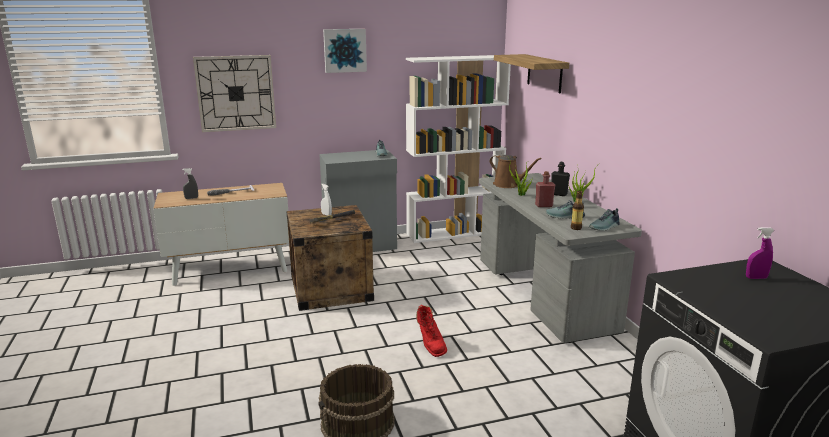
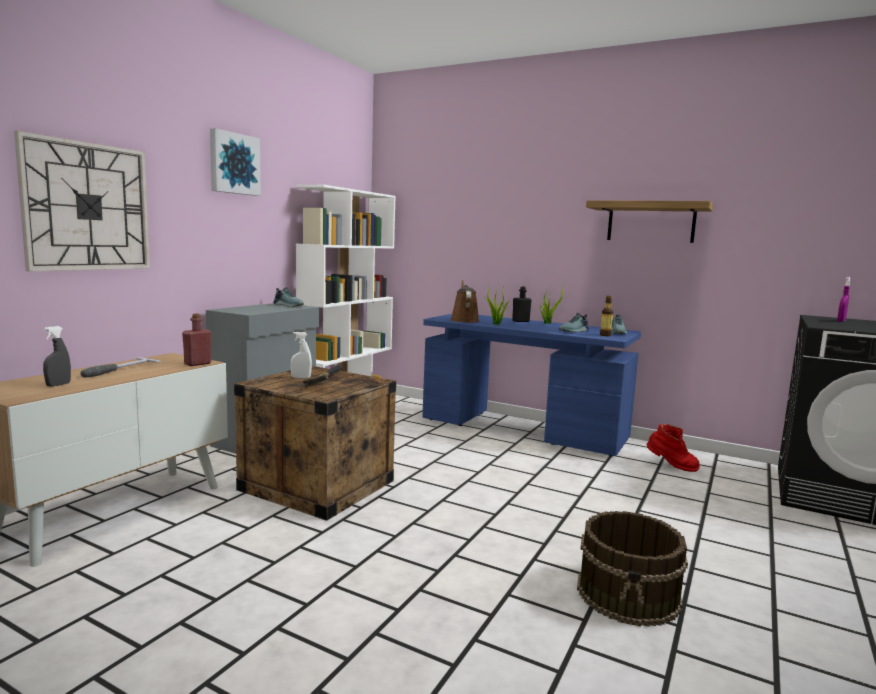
camera: 45 degrees left, 10 degrees down
(430, 345) = (530, 498): red boot -> red boot (671, 466)
(508, 185) = (464, 320): brown watering can -> brown watering can turned 90 degrees counterclockwise
(543, 294) = (522, 430): grey desk -> blue desk
(544, 73) = (456, 206): shelf -> shelf (650, 222)
(544, 205) = (537, 327): red bottle -> red bottle (197, 364)

